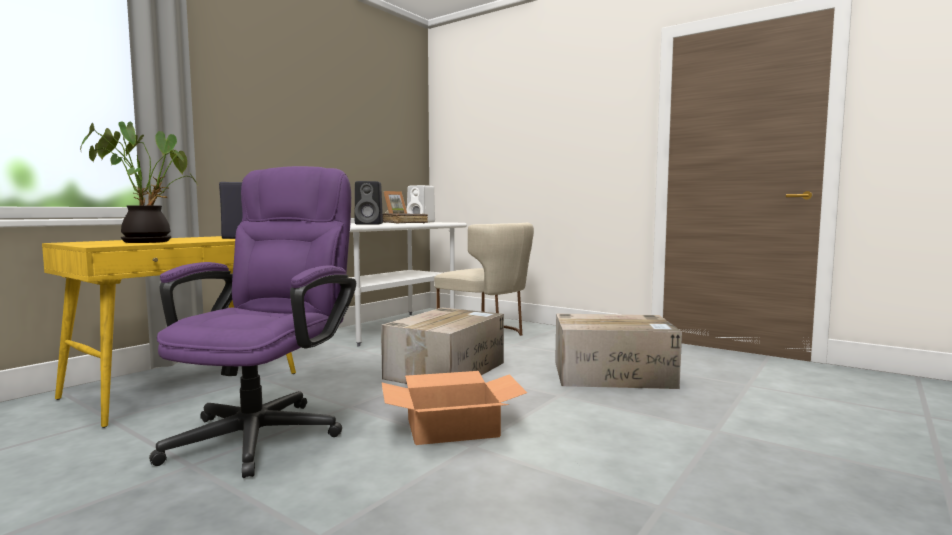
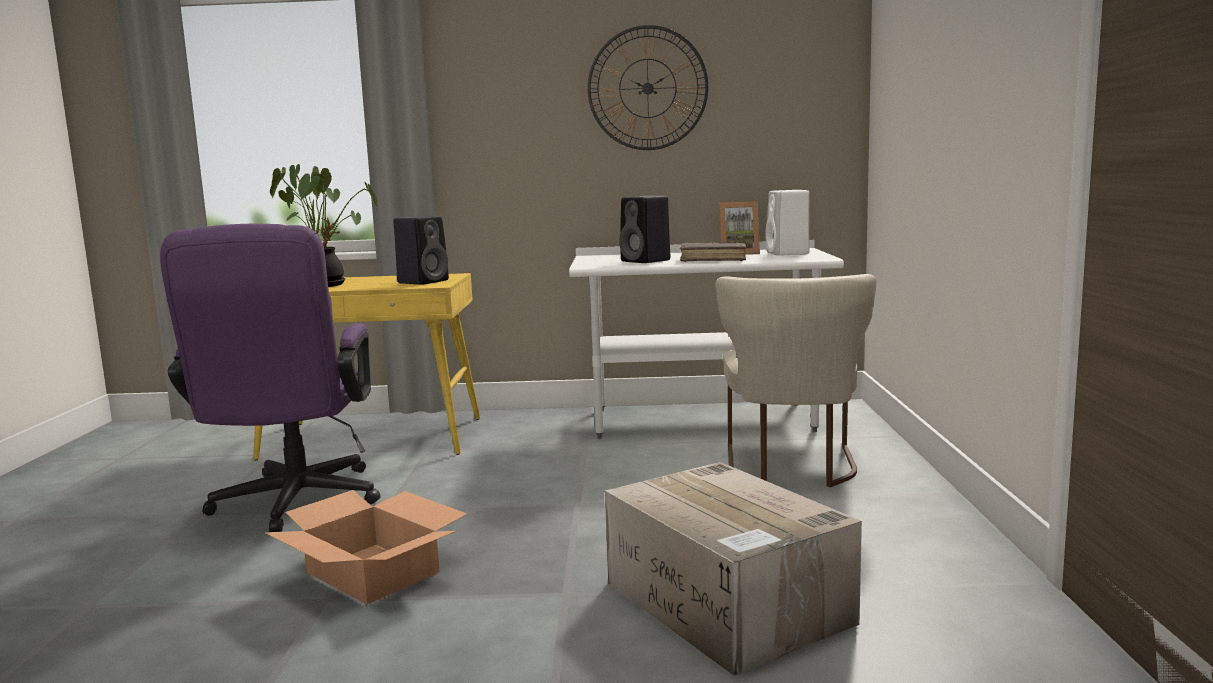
camera: 55 degrees right, 5 degrees up
(266, 430) = (293, 505): purple office chair -> purple office chair turned 105 degrees clockwise
(332, 113) = (647, 88): none -> wall clock
(446, 370) = (574, 504): cardboard box -> none

